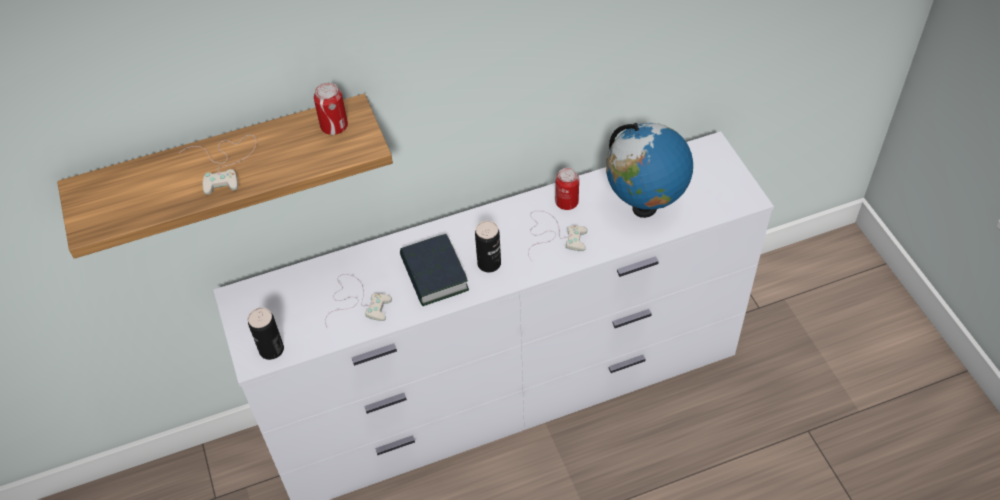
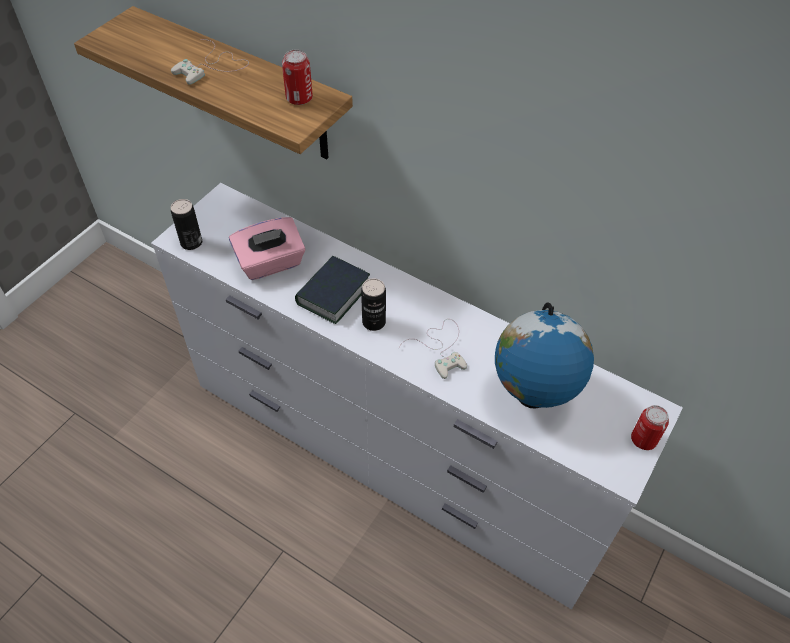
camera: 50 degrees right, 0 degrees up
(356, 301) = (271, 263): white game controller -> pink tissue box
(566, 202) = (484, 337): can -> can (643, 439)

